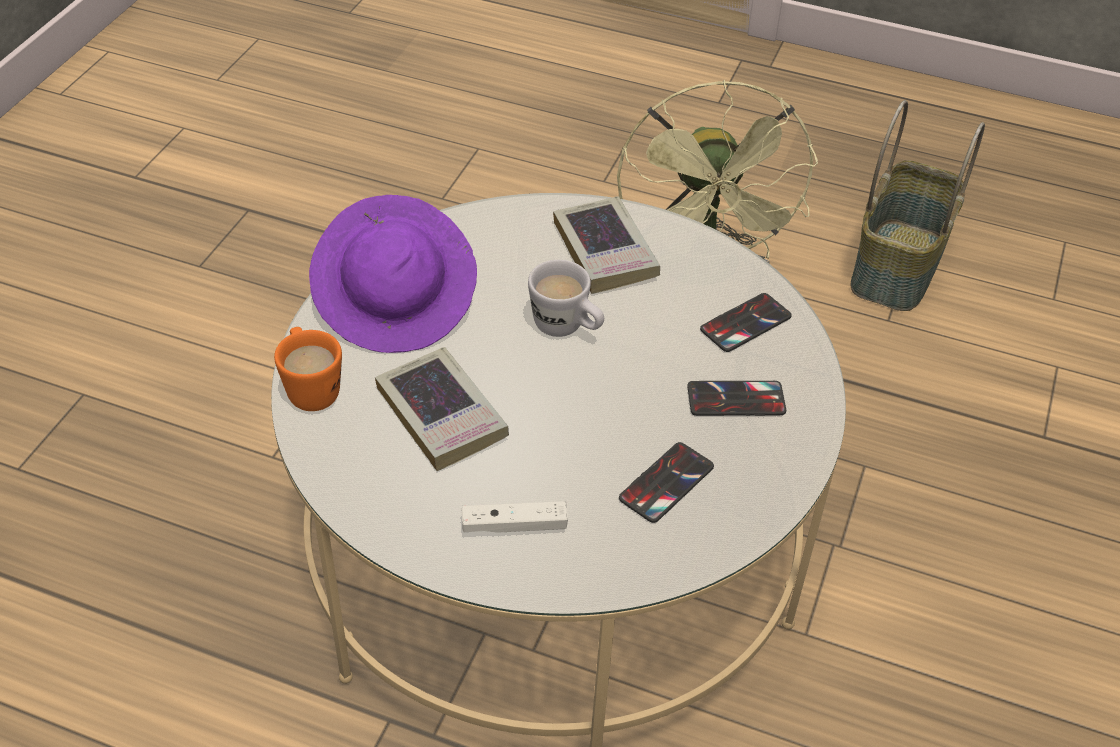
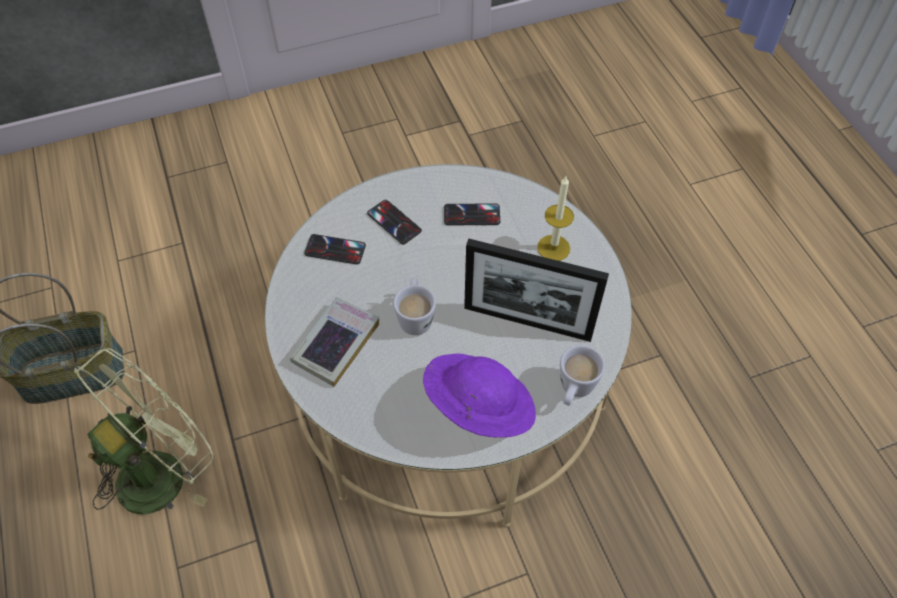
camera: 130 degrees left, 10 degrees up
(311, 387) = (574, 391): orange mug -> white mug
(441, 415) = (527, 322): book -> picture frame
(514, 526) = (553, 248): white game controller -> candle

